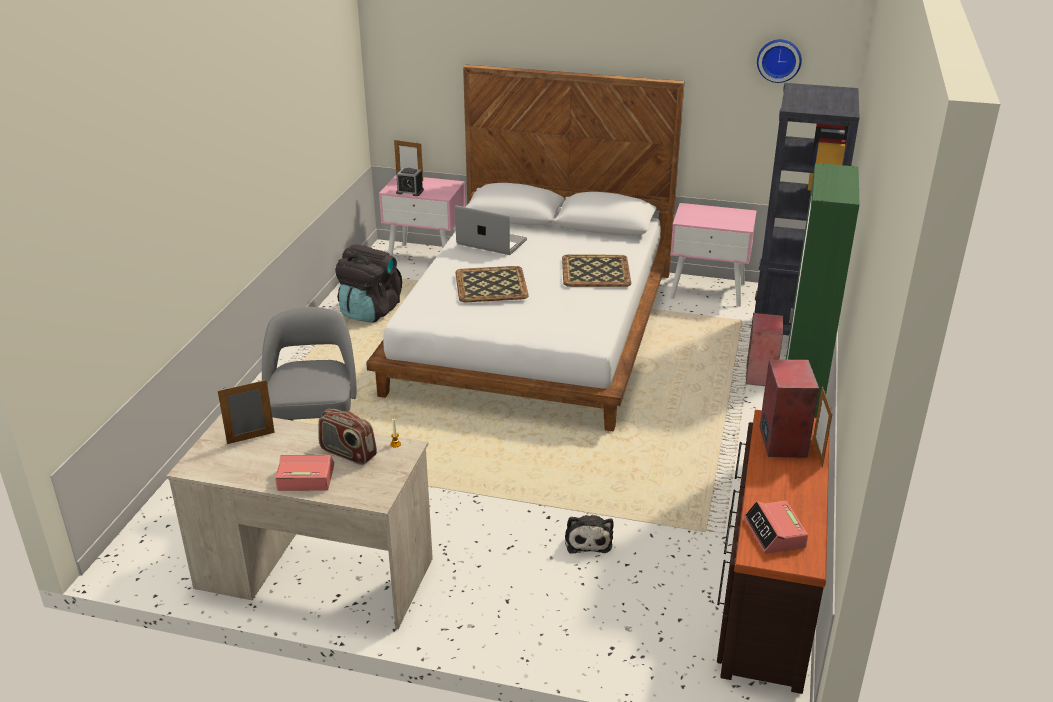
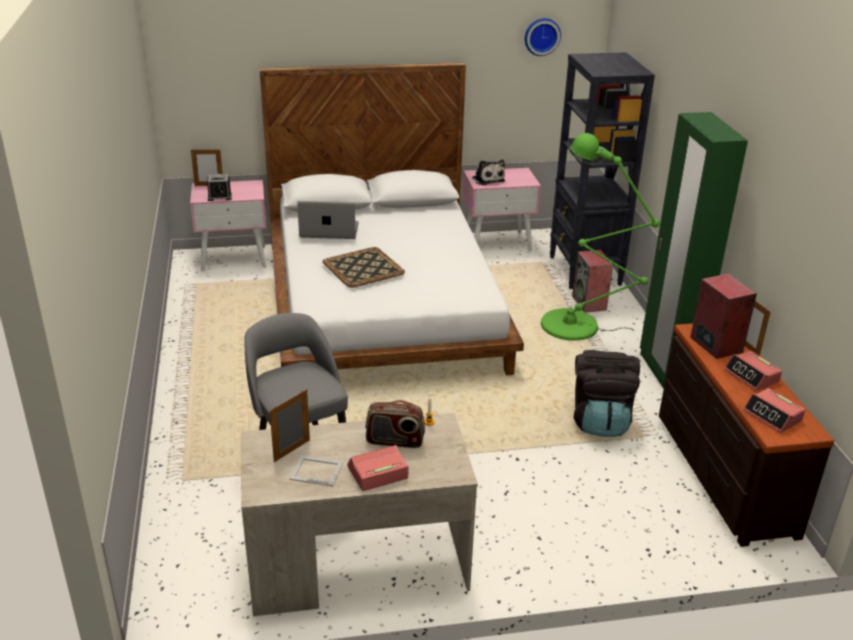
camera: 25 degrees left, 0 degrees up
(255, 461) = (316, 470): none -> picture frame
(370, 311) = (219, 317): black backpack -> black backpack (600, 421)
(588, 539) = (562, 468): plush toy -> plush toy (487, 179)
(596, 271) = (440, 239): tray -> none
(726, 398) = (577, 327): none -> green floor lamp
(792, 485) = (752, 376): none -> alarm clock

